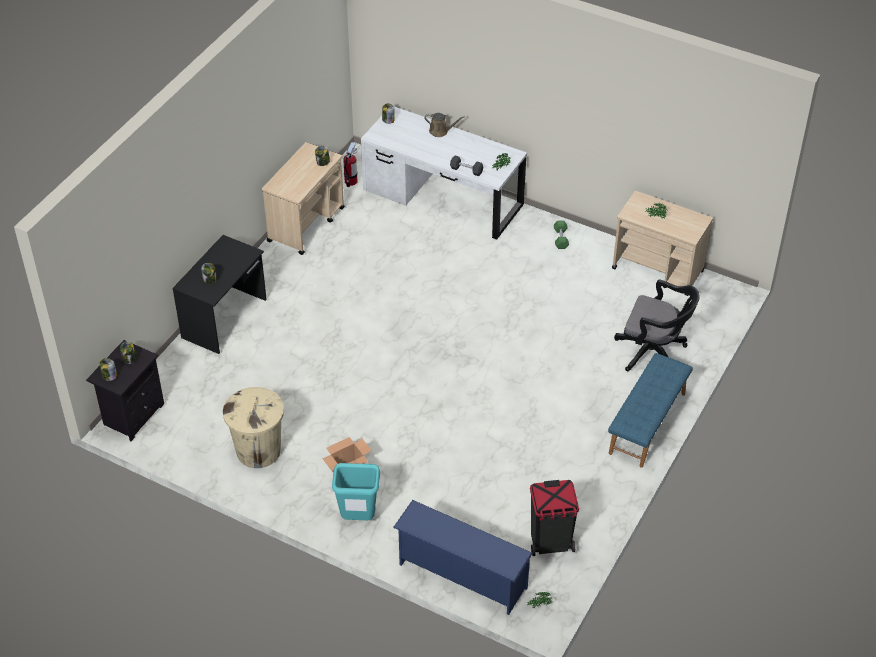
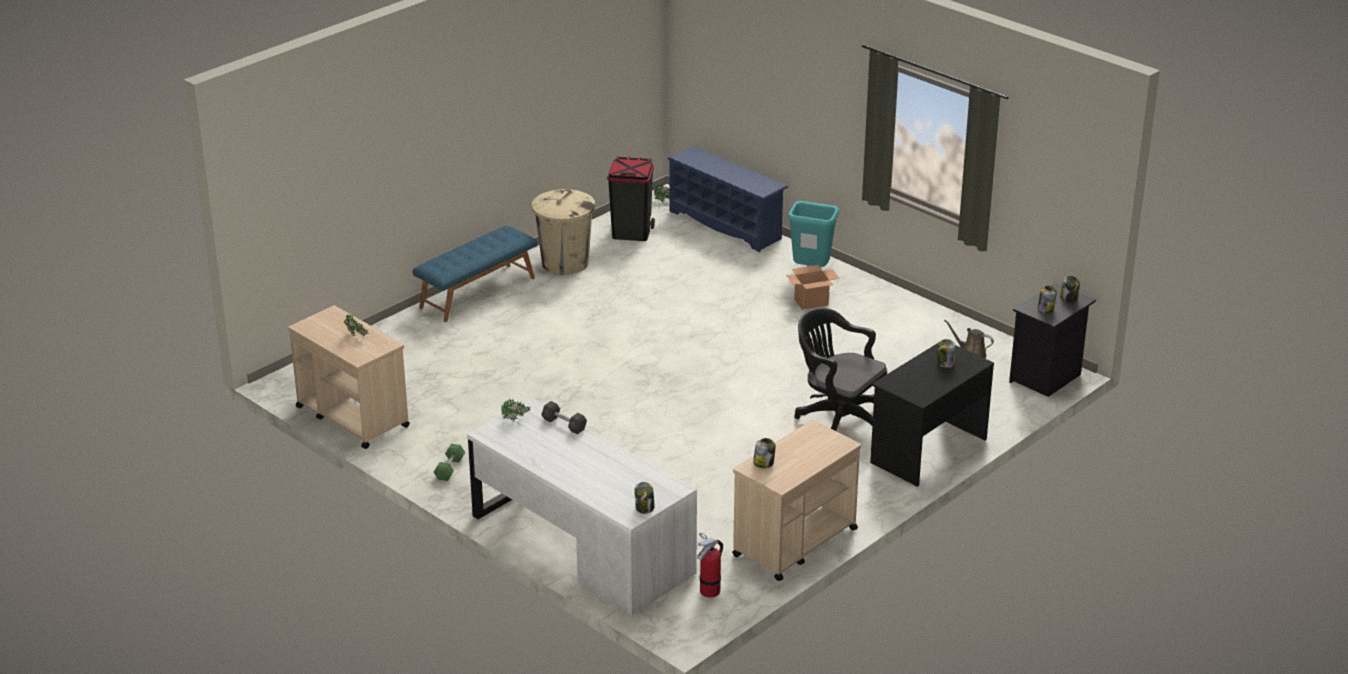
camera: 165 degrees left, 15 degrees down
(259, 450) = (904, 330): beige trash can -> beige trash can (564, 263)
(440, 131) = (573, 479): brown watering can -> brown watering can (971, 354)
(654, 352) = (423, 344): black office chair -> black office chair (837, 419)

